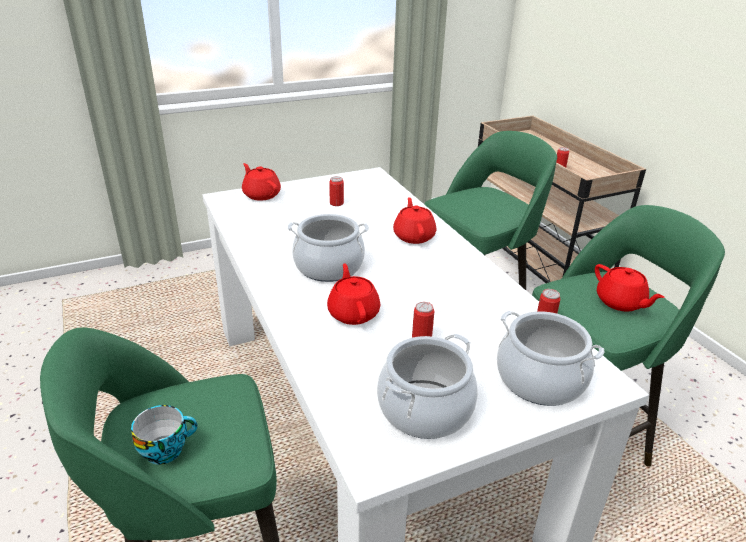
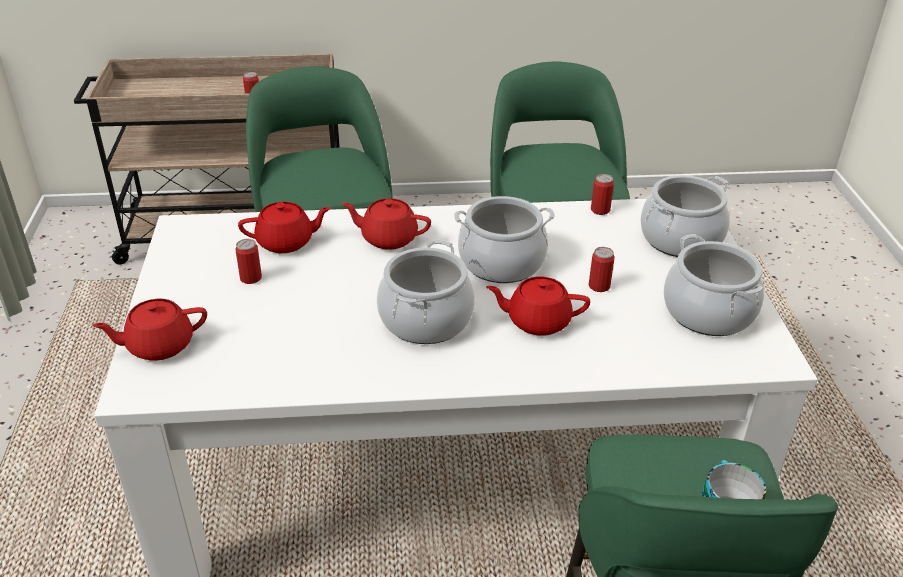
camera: 70 degrees left, 5 degrees up
(419, 285) = (502, 263): none -> cooking pot
(620, 302) = (568, 164): red teapot -> red teapot (286, 242)

